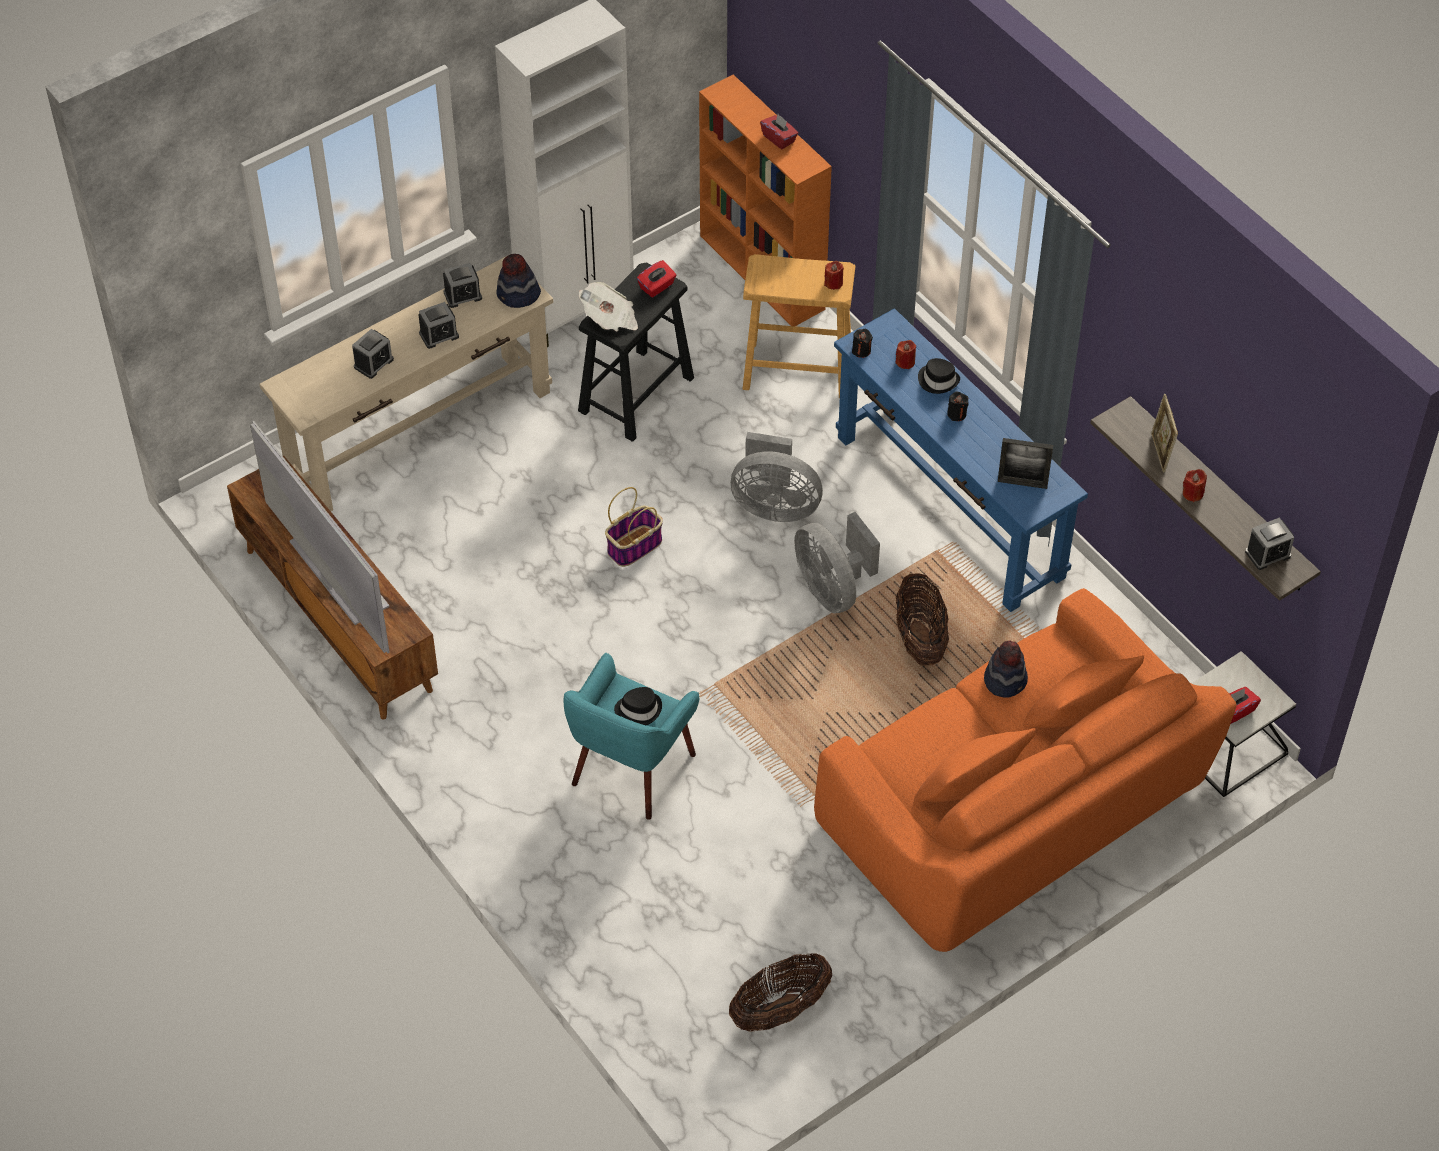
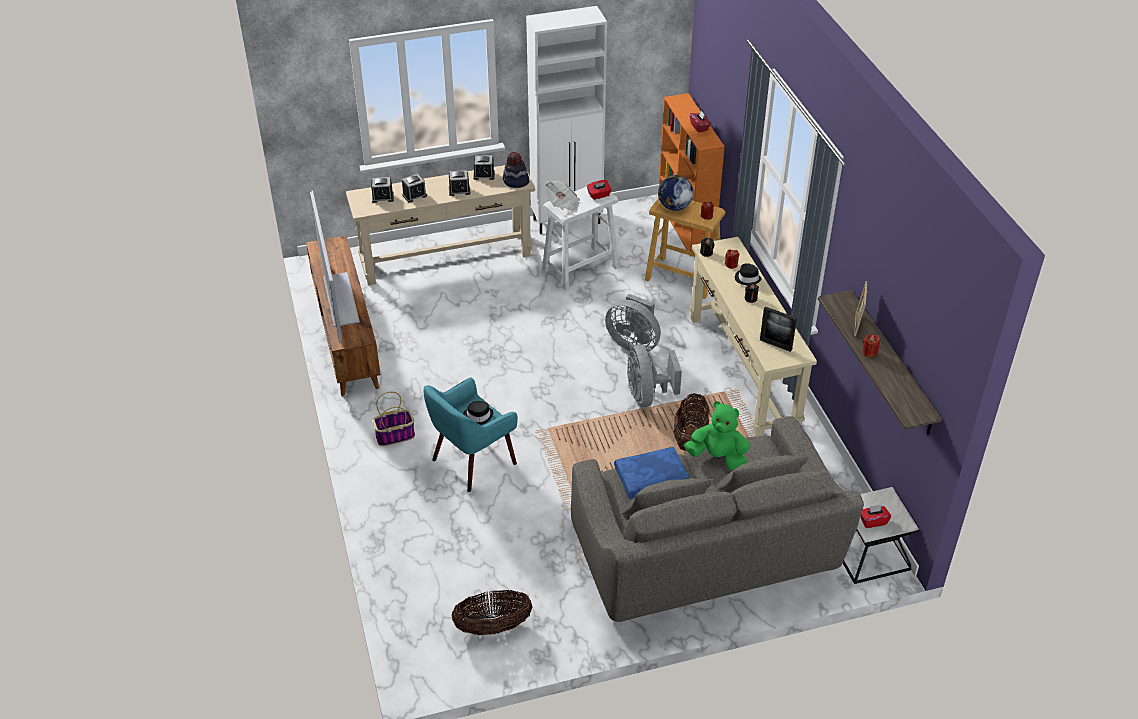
camera: 20 degrees right, 10 degrees down
(634, 546) = (538, 343): basket -> basket (395, 435)
(637, 394) = (580, 268): black stool -> white stool
(778, 279) = (674, 207): none -> globe
(930, 741) = (651, 479): none -> blue pillow
(949, 507) = (743, 370): blue console table -> beige console table
(1005, 680) = (717, 457): hat -> green plush toy
(1013, 812) = (704, 553): orange sofa -> grey sofa
(1268, 554) = (907, 399): alarm clock -> alarm clock (382, 197)

